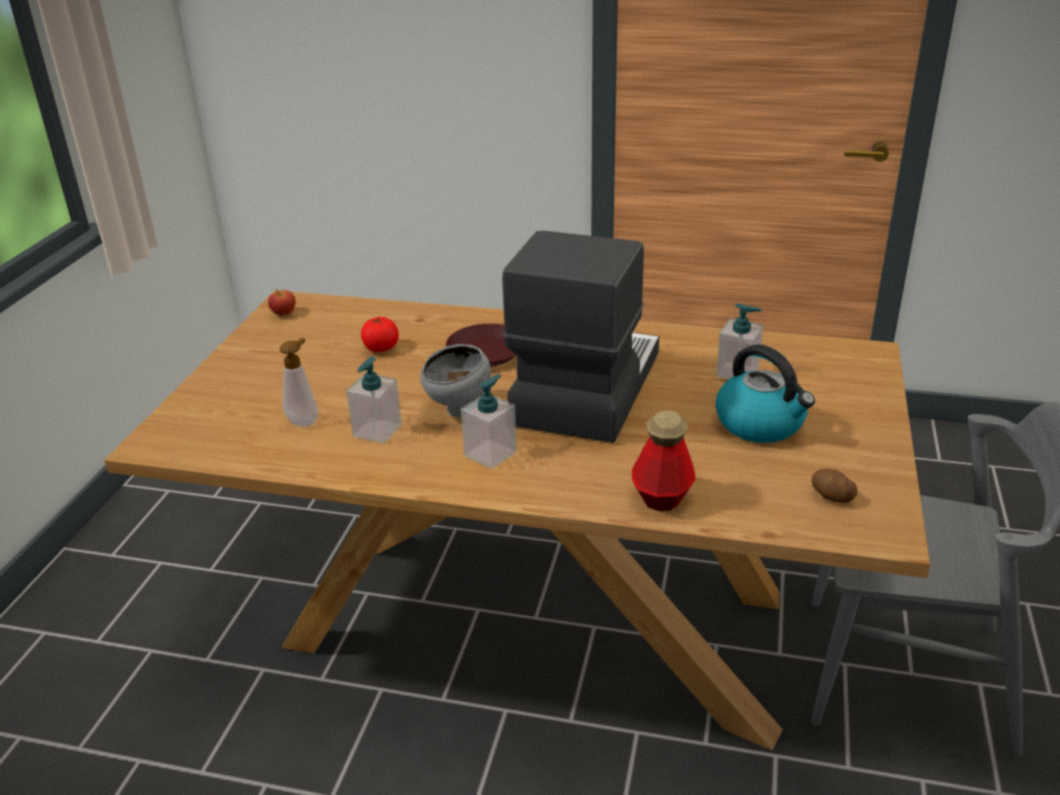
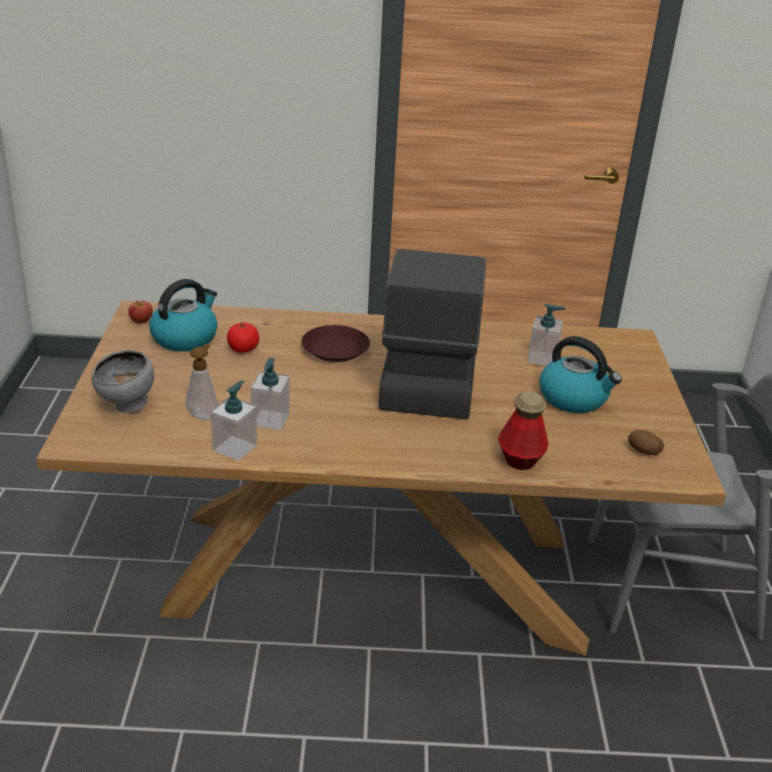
camera: 15 degrees left, 0 degrees up
(323, 333) = (185, 337): none -> kettle
(459, 411) = (333, 400): grey bowl -> grey bowl (127, 407)
(490, 454) = (373, 433): soap dispenser -> soap dispenser (235, 447)

